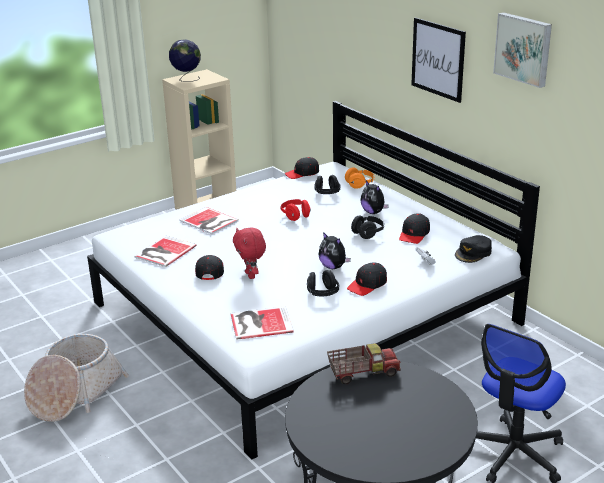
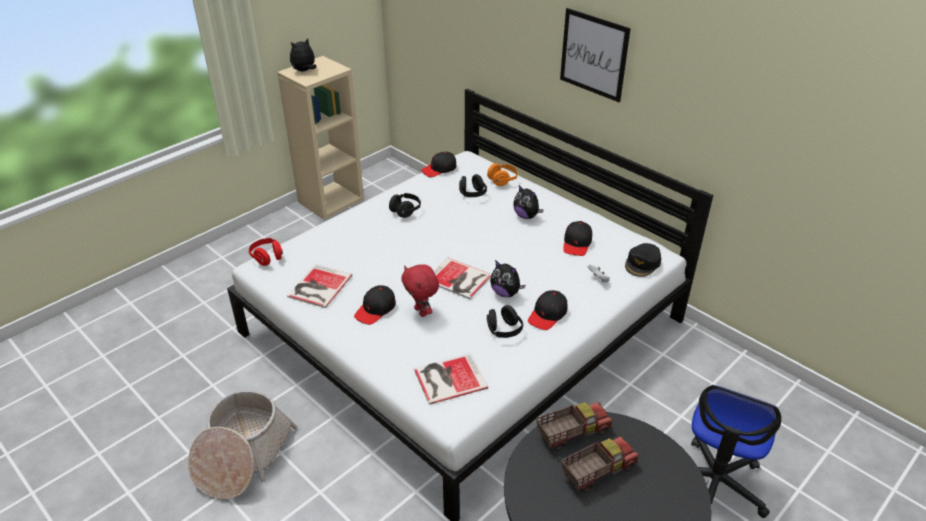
camera: 10 degrees left, 10 degrees up
(186, 79) = (304, 71): globe -> plush toy
(209, 221) = (357, 241): book -> book (459, 279)
(210, 271) = (375, 309): black cap -> black cap turned 135 degrees counterclockwise
(295, 216) = (447, 226): red headphones -> red headphones (267, 257)
(368, 233) = (529, 245): black headphones -> black headphones (405, 211)
(376, 401) = (597, 471): none -> toy truck
(524, 49) = (703, 52): picture -> none

